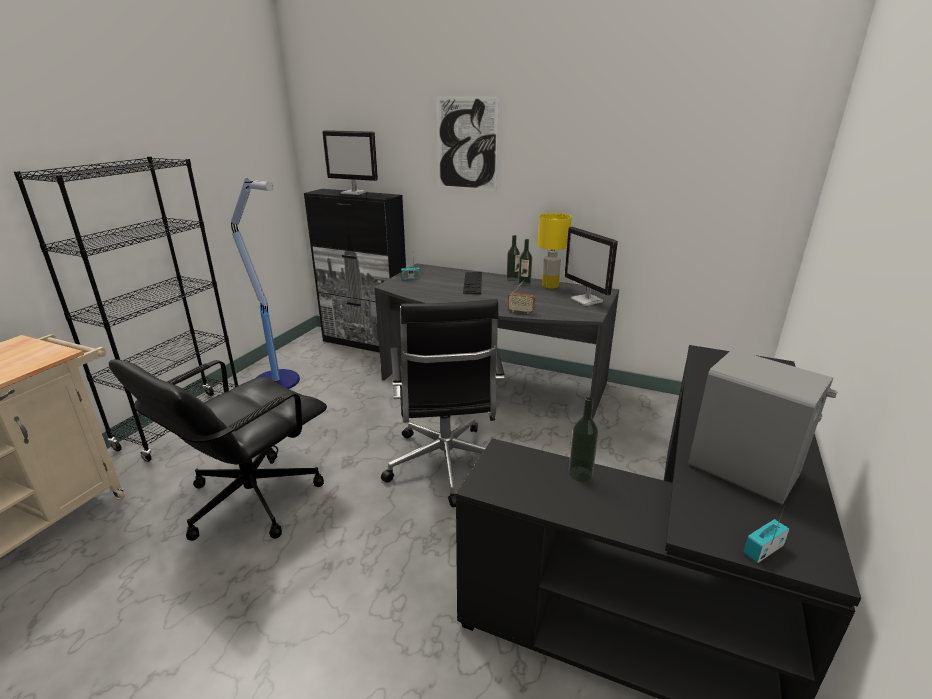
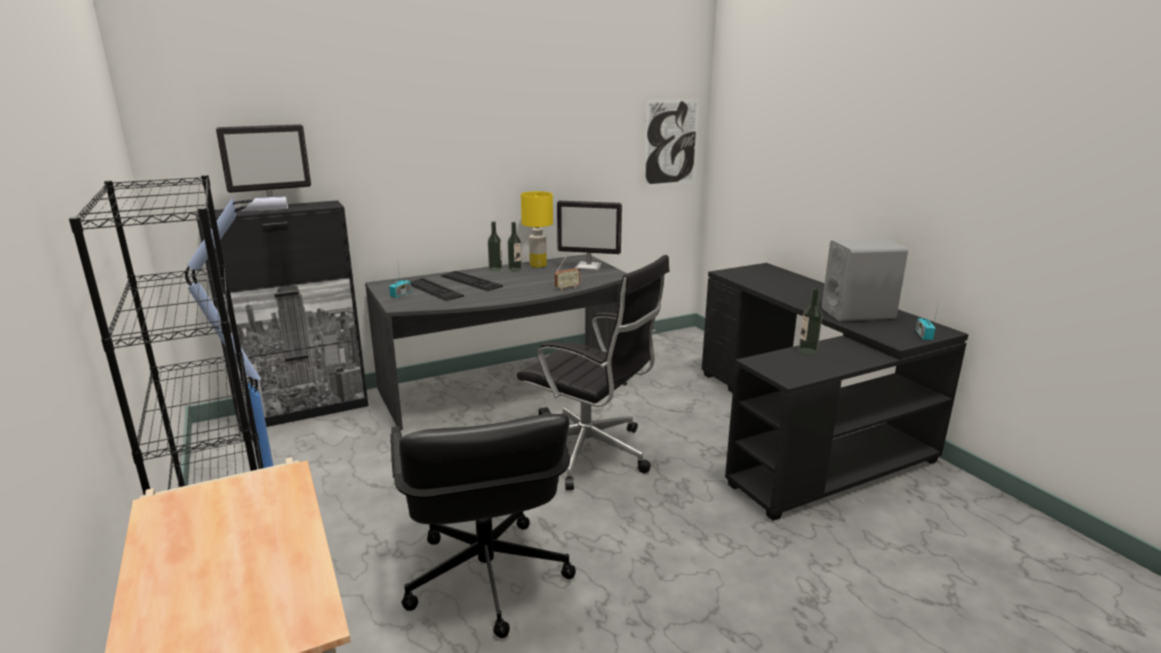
camera: 50 degrees left, 5 degrees down
(436, 281) = (433, 289): none -> keyboard
(466, 144) = (419, 131): picture -> picture (671, 142)

